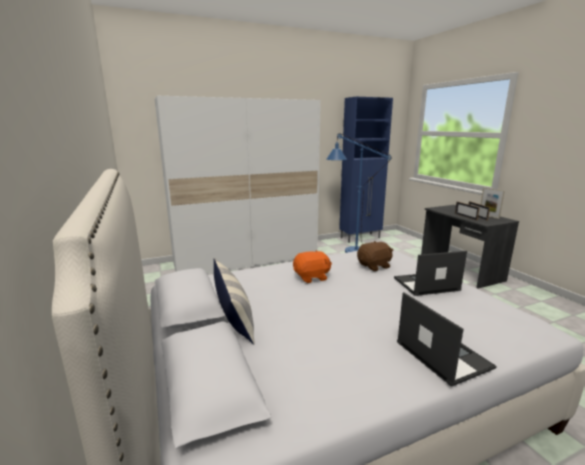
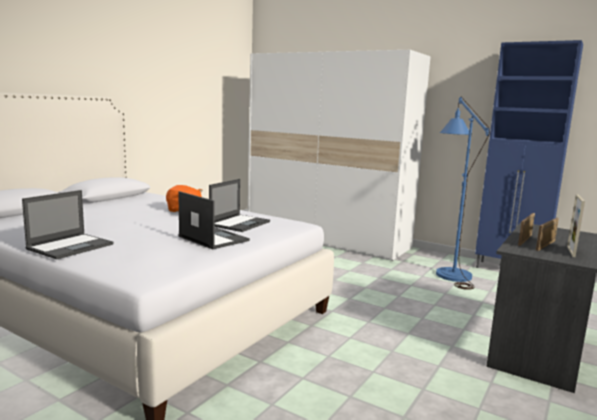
camera: 55 degrees right, 5 degrees down
(234, 316) = (95, 205): pillow -> none
(374, 266) = (240, 223): brown plush toy -> laptop

